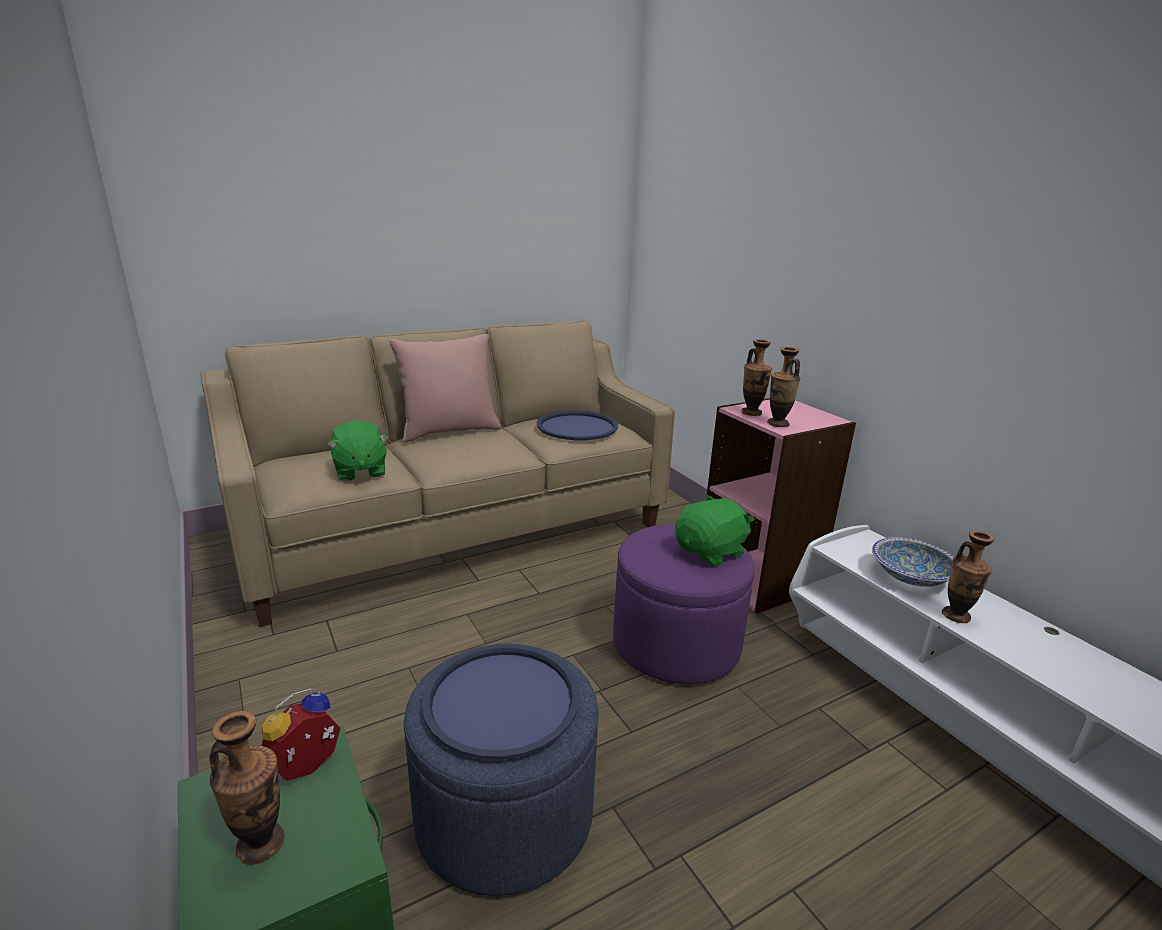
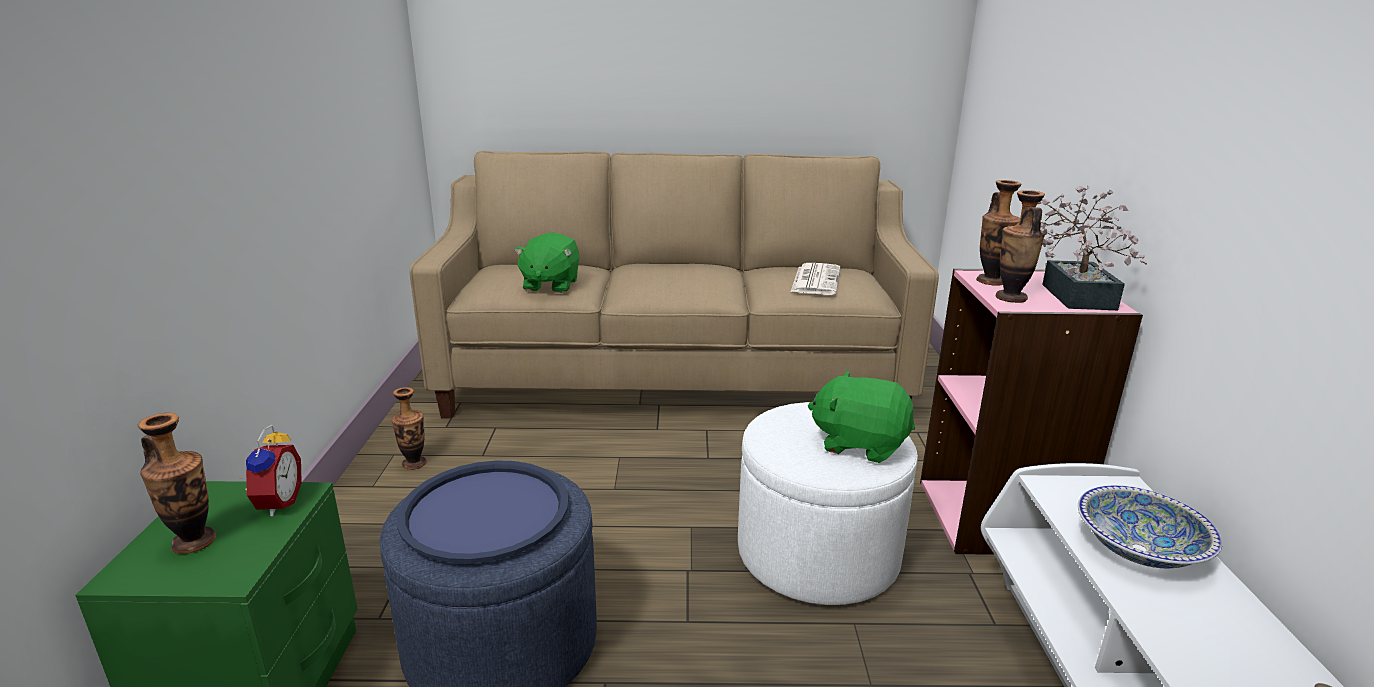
camera: 30 degrees right, 0 degrees up
(308, 768) = (276, 503): alarm clock -> alarm clock turned 105 degrees clockwise
(449, 431) = (673, 264): pink pillow -> none
(577, 427) = (815, 280): blue tray -> newspaper
(676, 643) = (817, 553): purple ottoman -> white ottoman
(711, 552) = (860, 443): green plush toy -> green plush toy turned 150 degrees counterclockwise
(806, 413) = (1075, 293): none -> potted plant
(956, 616) = (1159, 616): vase -> vase (414, 464)

